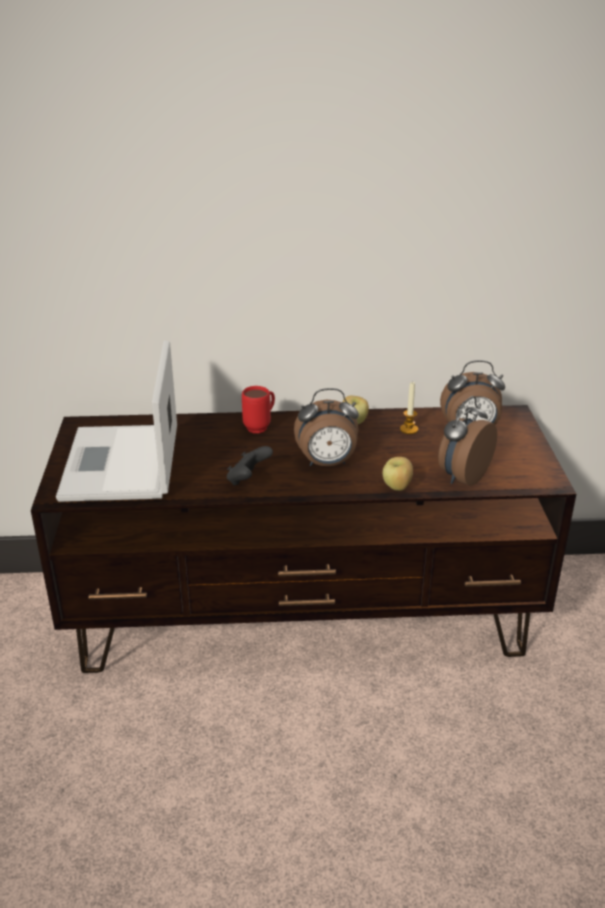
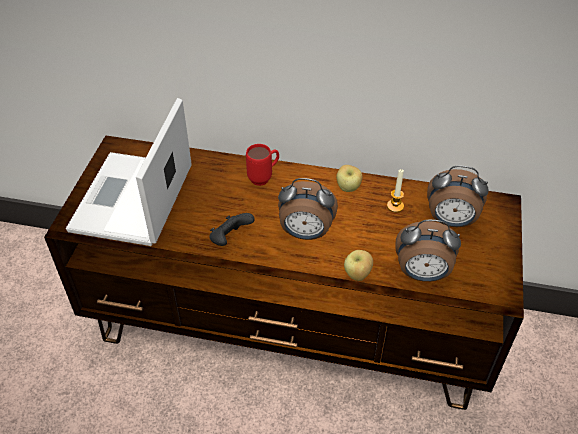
camera: 15 degrees right, 15 degrees up
(462, 476) = (422, 274): alarm clock -> alarm clock turned 135 degrees counterclockwise

